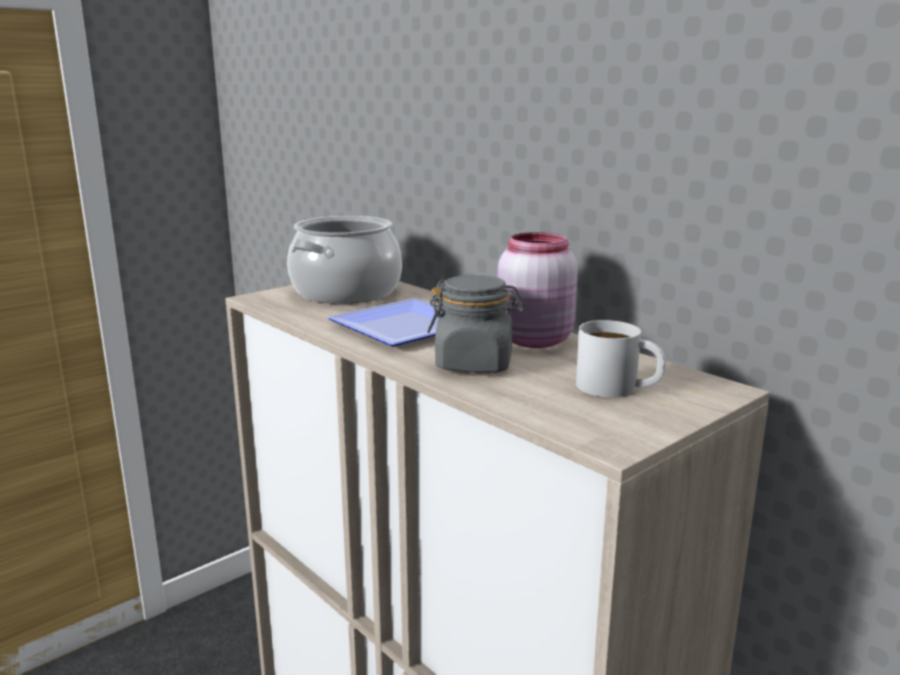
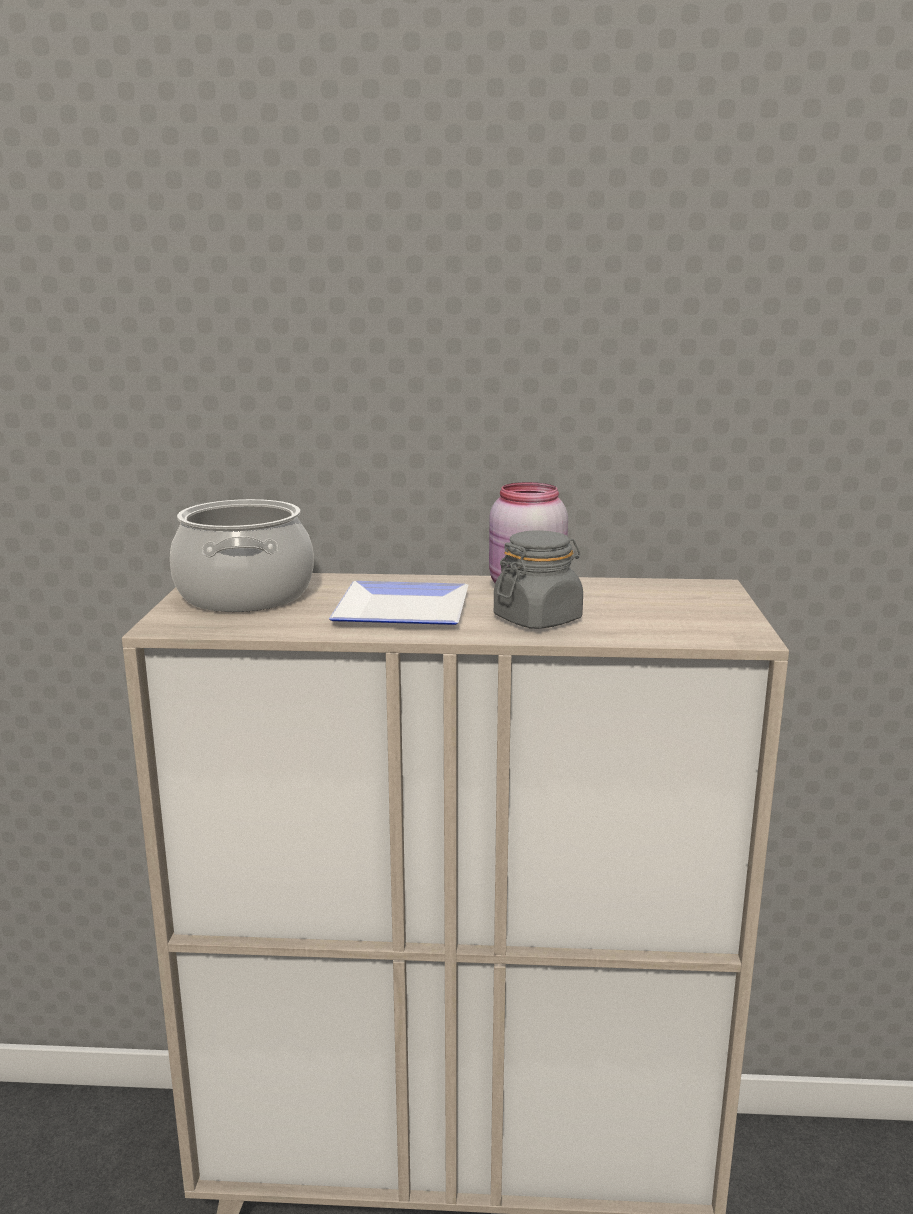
camera: 45 degrees left, 0 degrees up
(618, 388) = (665, 604): white mug -> none

